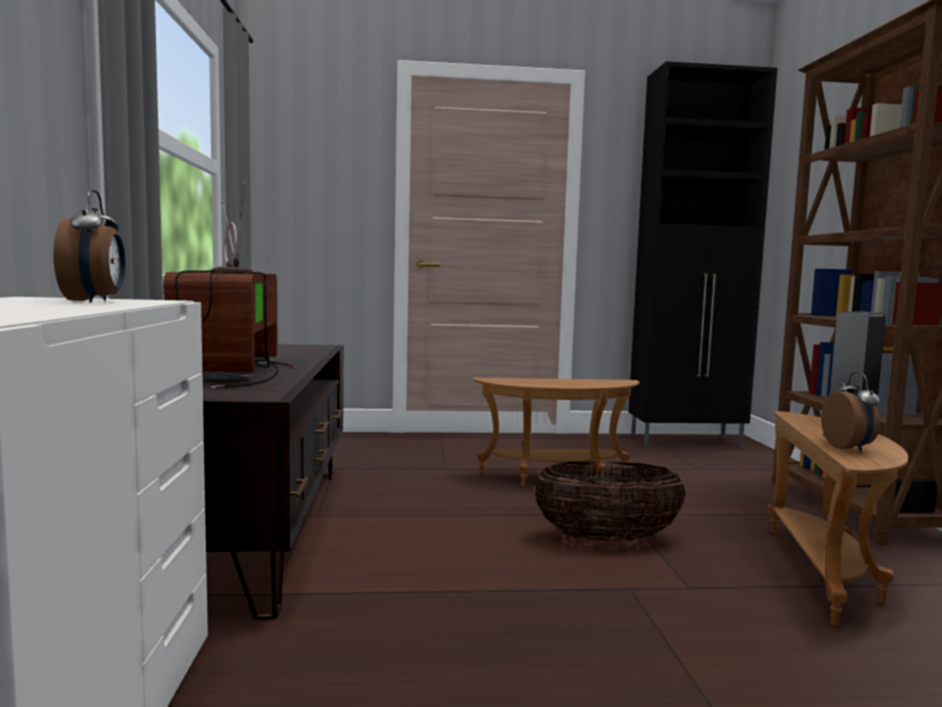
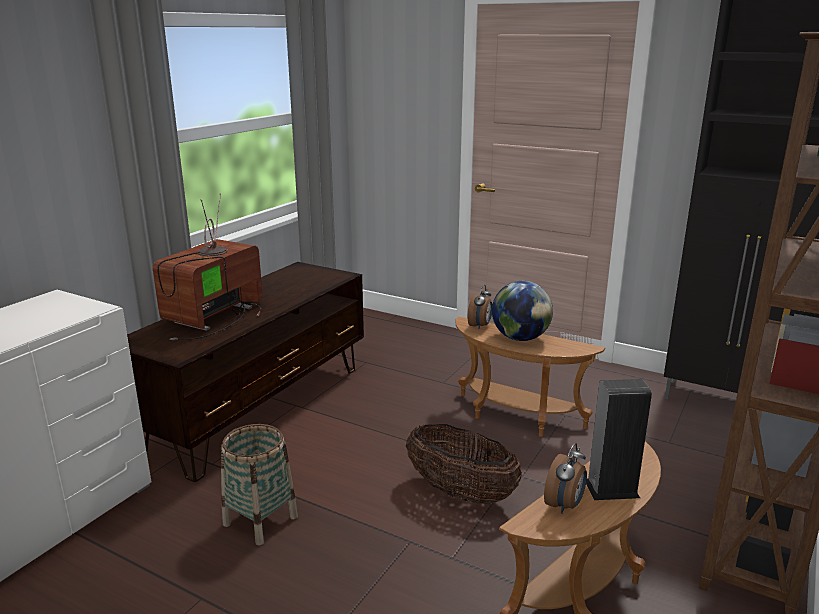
camera: 35 degrees right, 15 degrees up
(95, 301) = (58, 313): alarm clock -> alarm clock (480, 326)
(436, 626) = (260, 521): none -> basket
(560, 382) = (520, 338): none -> globe

